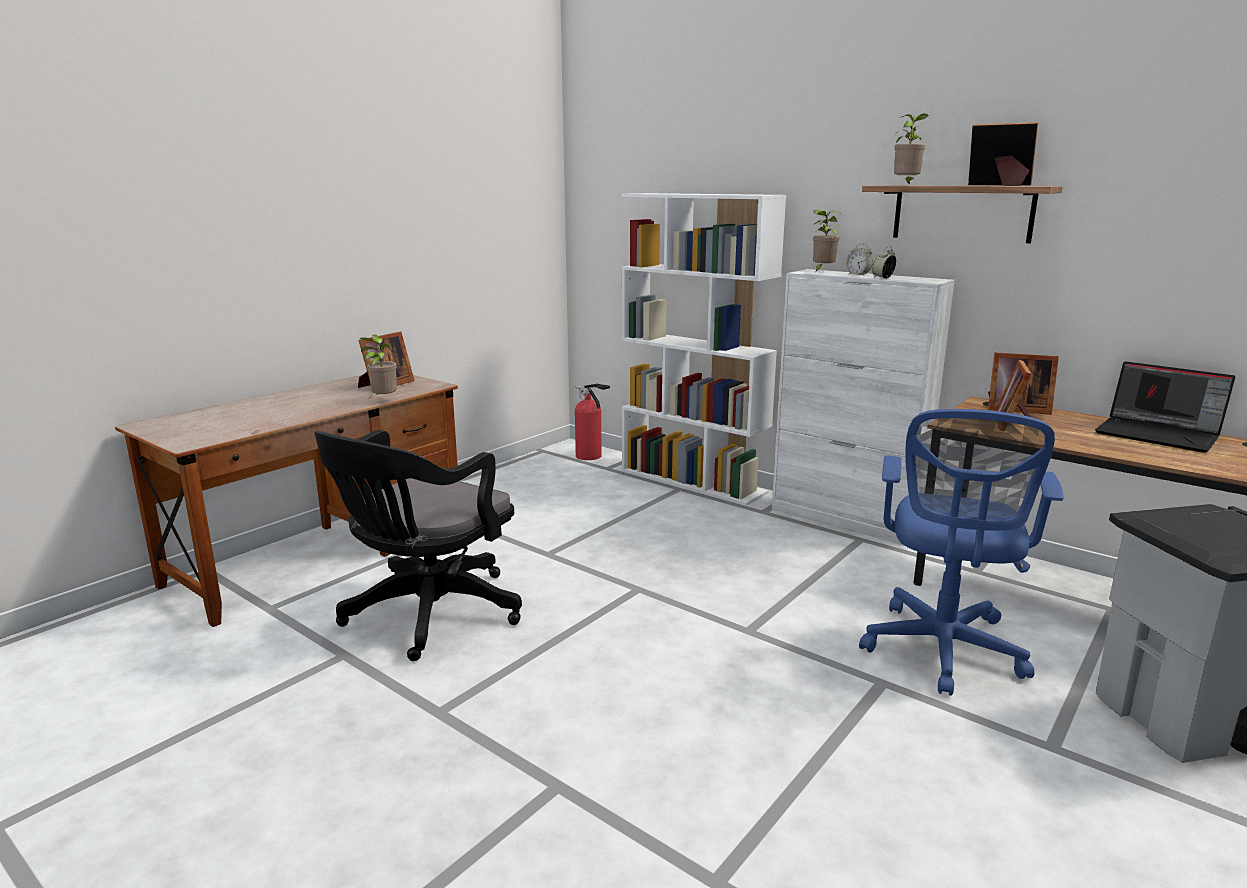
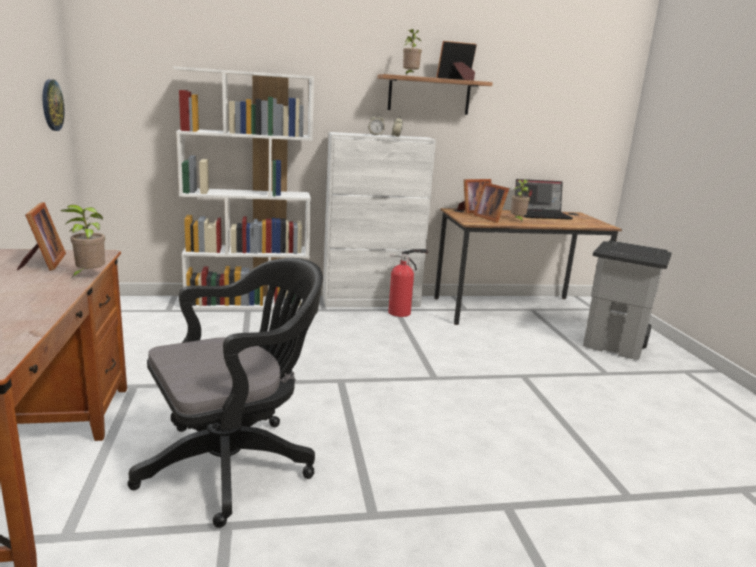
camera: 50 degrees left, 0 degrees up
(427, 615) = (235, 463): black office chair -> black office chair turned 105 degrees counterclockwise
(523, 239) = (51, 105): none -> wall clock
(590, 457) = (137, 305): fire extinguisher -> fire extinguisher (402, 313)
(822, 271) = (345, 133): potted plant -> potted plant (517, 220)
(942, 651) = (516, 351): blue office chair -> none

